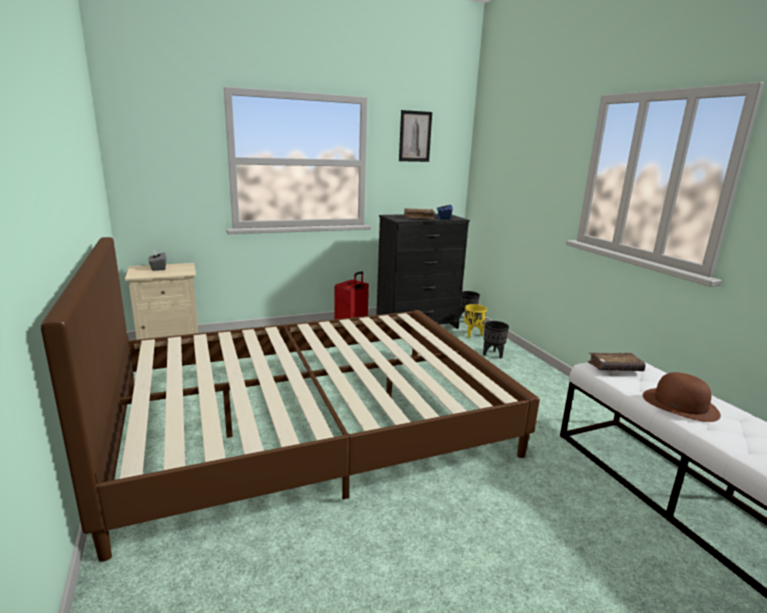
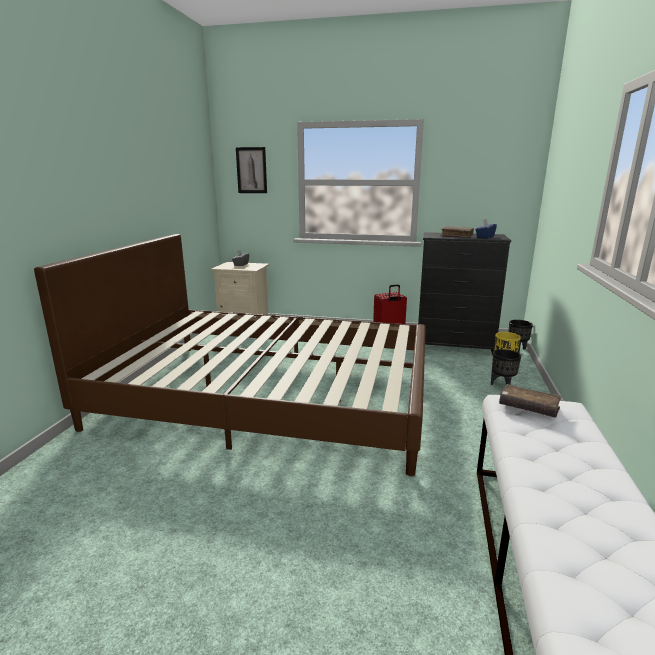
camera: 35 degrees right, 0 degrees up
(415, 136) = (475, 154): picture -> picture (251, 170)
(680, 404) = (548, 459): brown hat -> none

